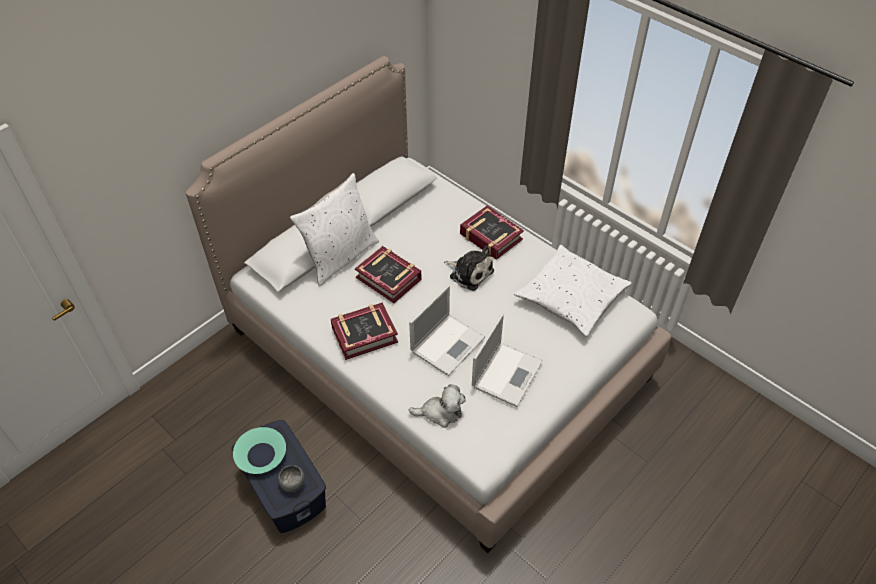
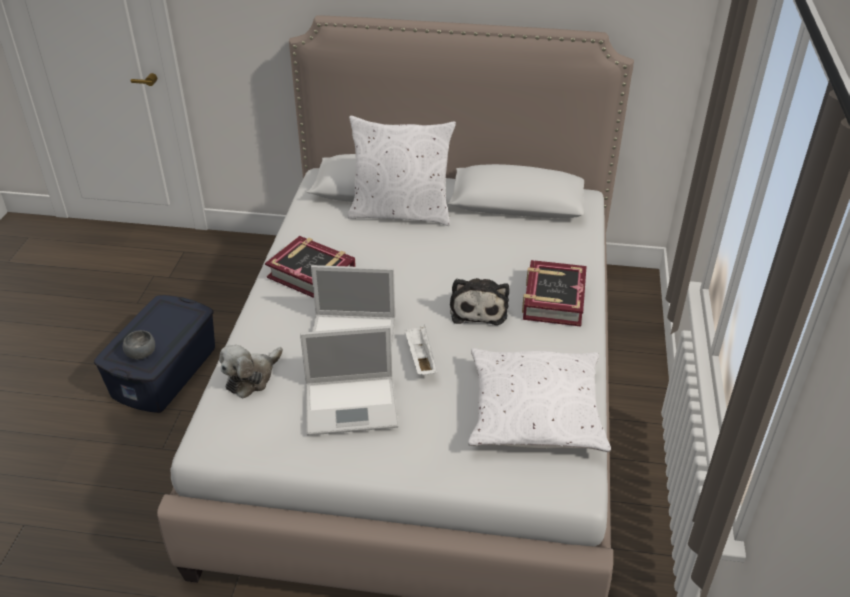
camera: 55 degrees right, 10 degrees down
(261, 454) = (161, 317): turquoise bowl -> none
(389, 278) = (406, 255): book -> none
(440, 412) = (252, 377): plush toy -> plush toy turned 75 degrees clockwise
(491, 322) = (420, 358): none -> white tray

